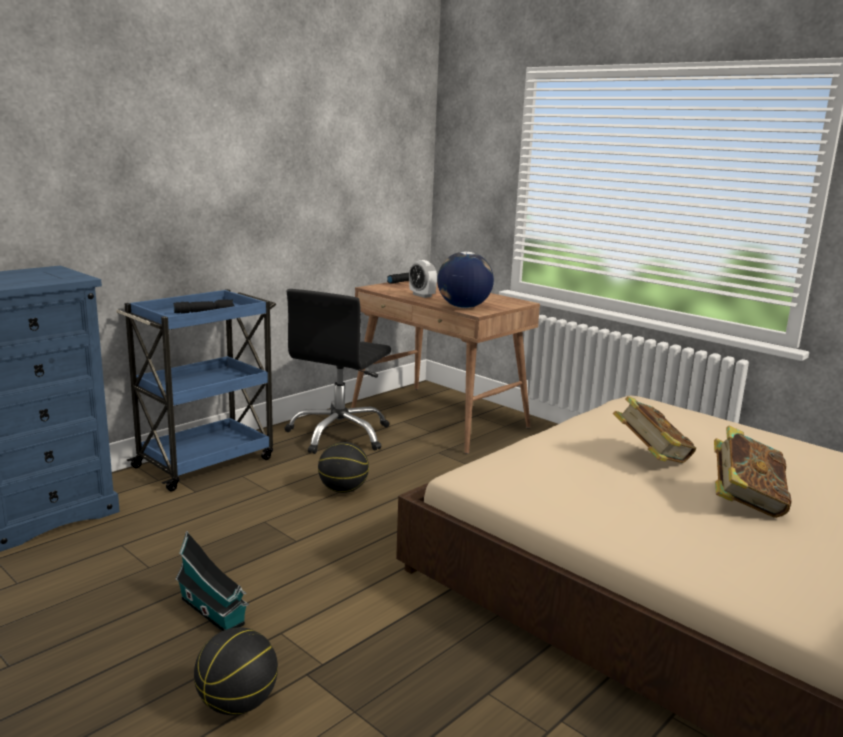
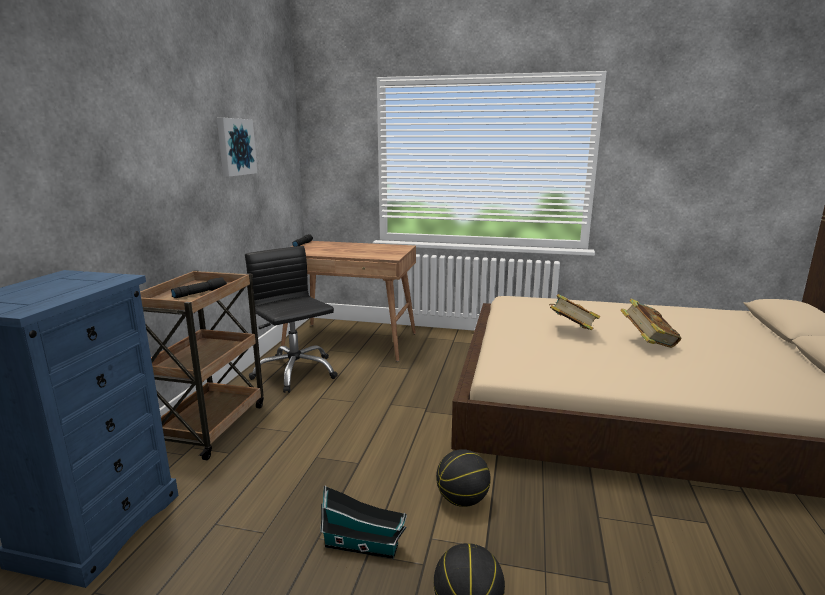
camera: 30 degrees left, 0 degrees up
(206, 462) = (210, 425): blue cart -> brown cart
(314, 154) = (235, 147): none -> picture
(339, 434) = (295, 372): black office chair -> black office chair turned 150 degrees clockwise
(343, 490) = (346, 412): basketball -> basketball (462, 500)
(422, 295) = (333, 252): alarm clock -> none
(463, 307) = (376, 255): globe -> none

